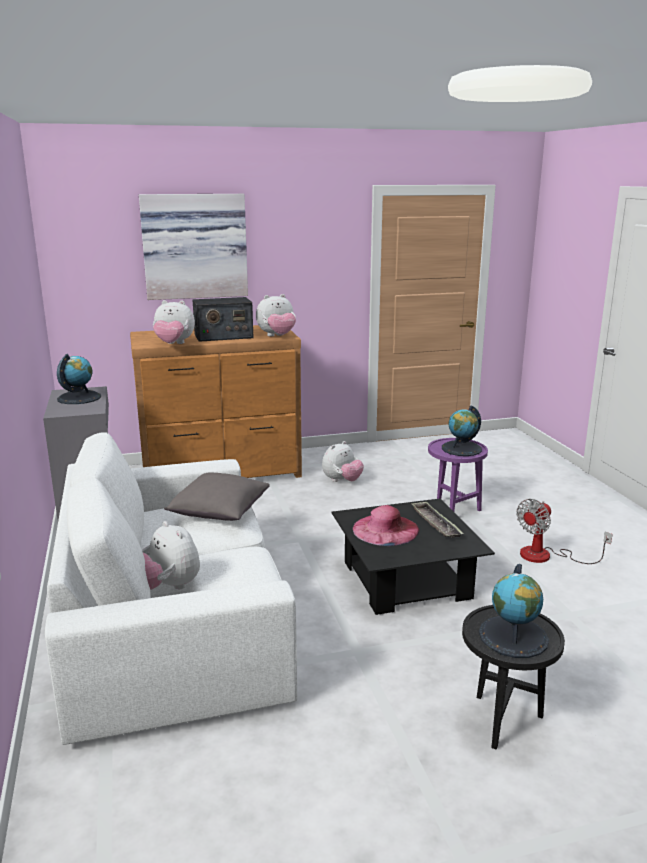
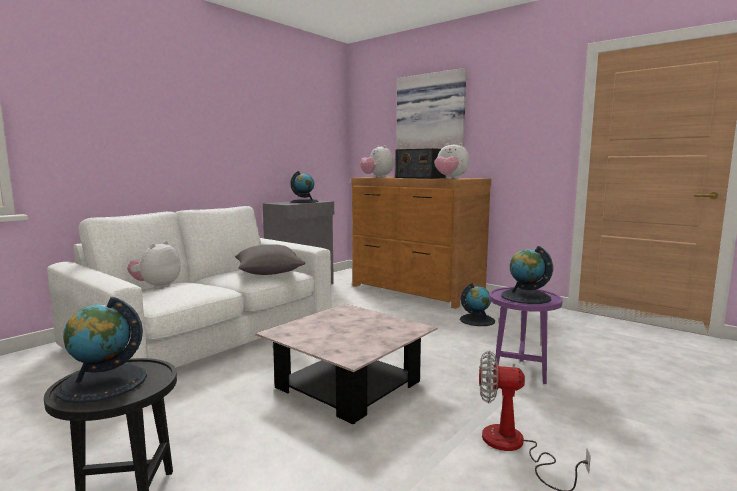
camera: 55 degrees right, 10 degrees down
(342, 481) = (477, 320): plush toy -> globe
(385, 529) = (338, 323): pink hat -> none
(406, 580) = (348, 385): black coffee table -> pink coffee table
(435, 523) = (378, 335): tray -> none

